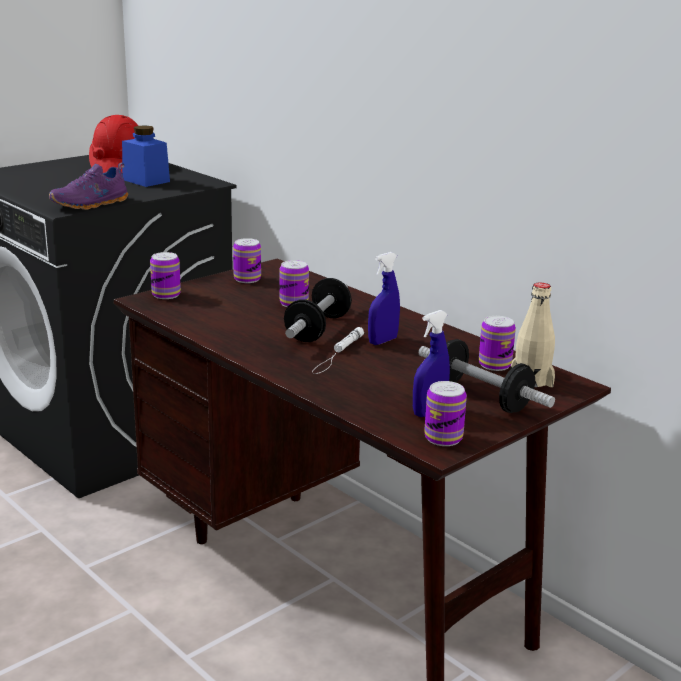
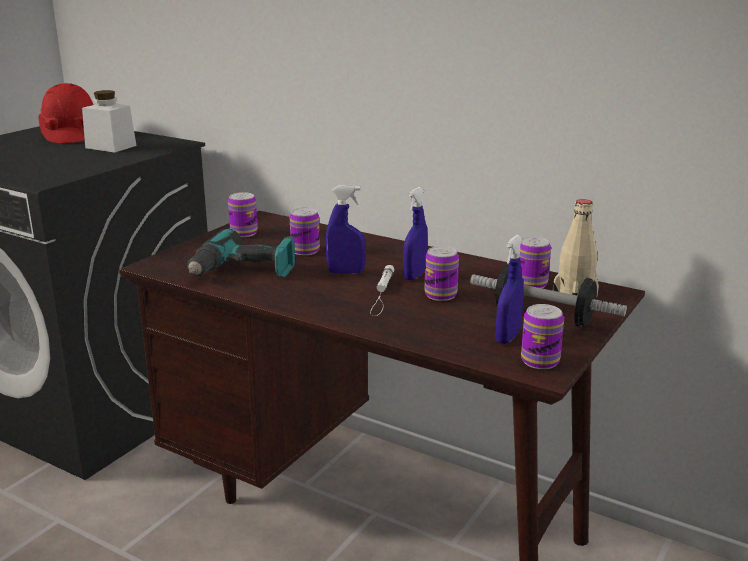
camera: 15 degrees left, 0 degrees up
(91, 204) = (70, 174): purple shoe -> none
(146, 180) = (111, 147): blue jar -> white jar
(166, 295) = (172, 258): can -> can (440, 295)
(222, 316) = (243, 272): none -> power drill
(318, 329) = (346, 272): dumbbell -> blue spray bottle

